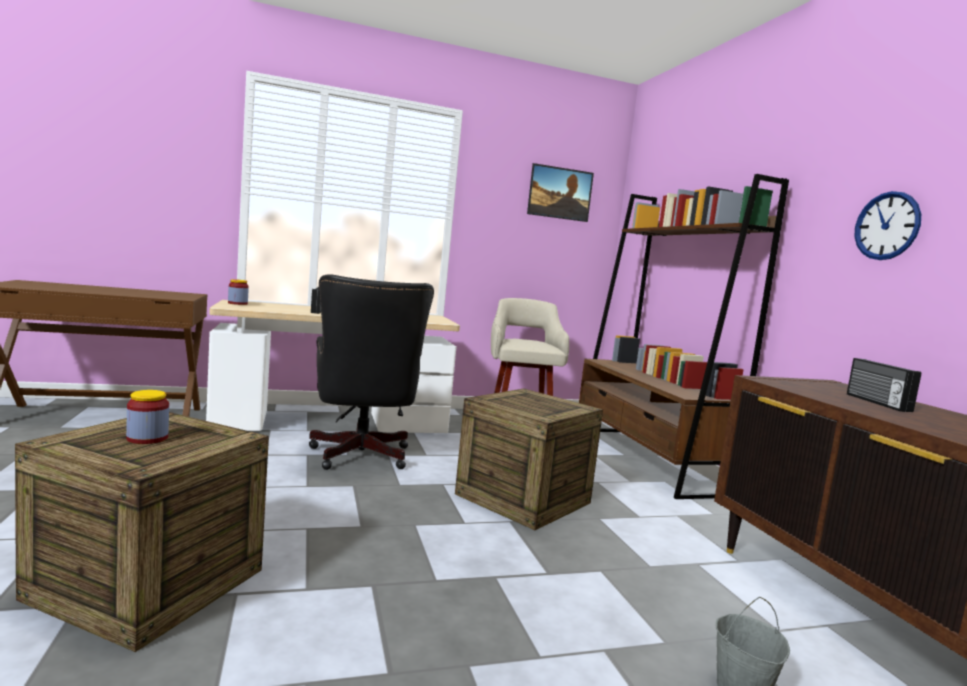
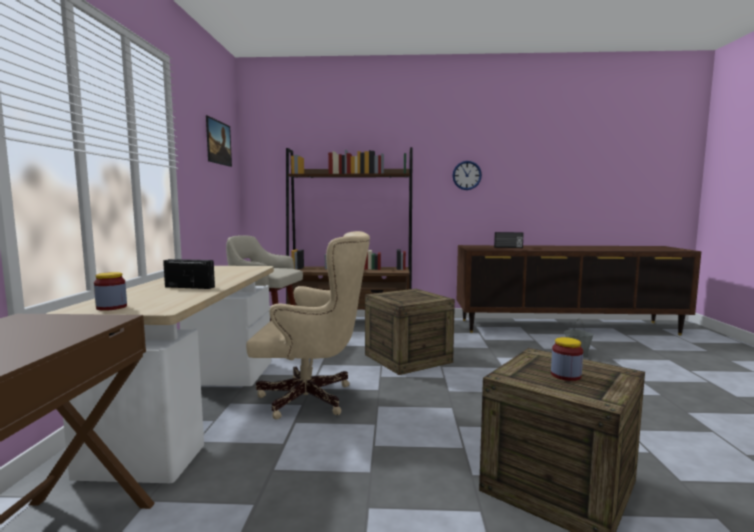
camera: 70 degrees left, 0 degrees up
(361, 457) = (313, 399): black office chair -> beige office chair

